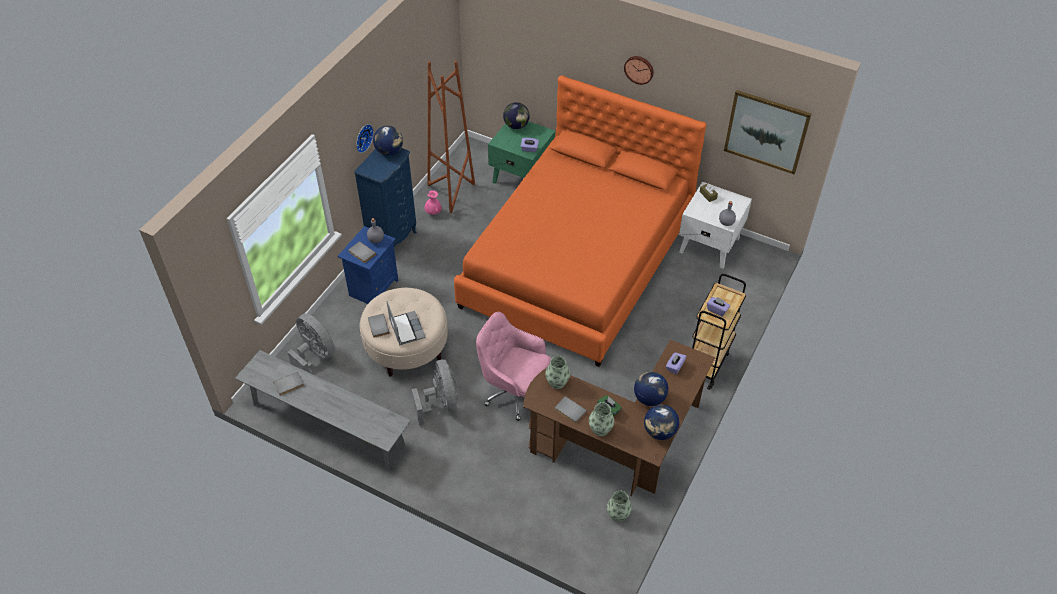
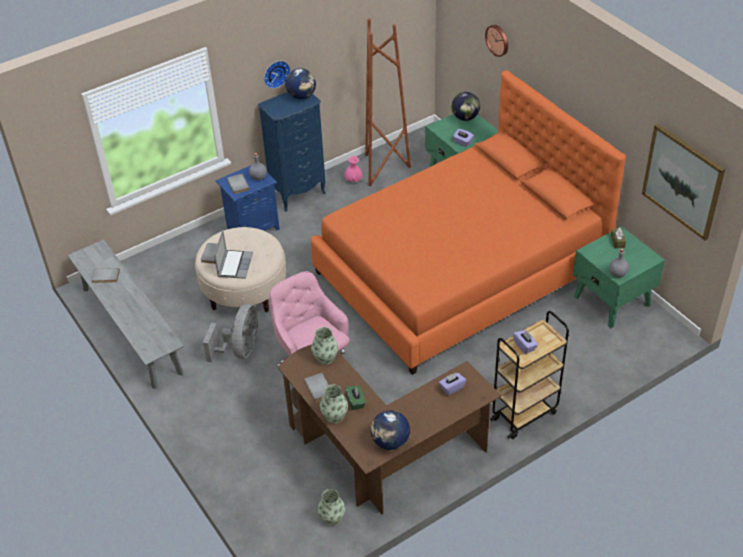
camera: 30 degrees right, 5 degrees down
(315, 356) = (162, 268): grey fan -> none
(639, 69) = (574, 79): wall clock -> wall clock (498, 40)
(649, 398) = (403, 407): globe -> none
(710, 245) = (612, 301): white nightstand -> green nightstand

